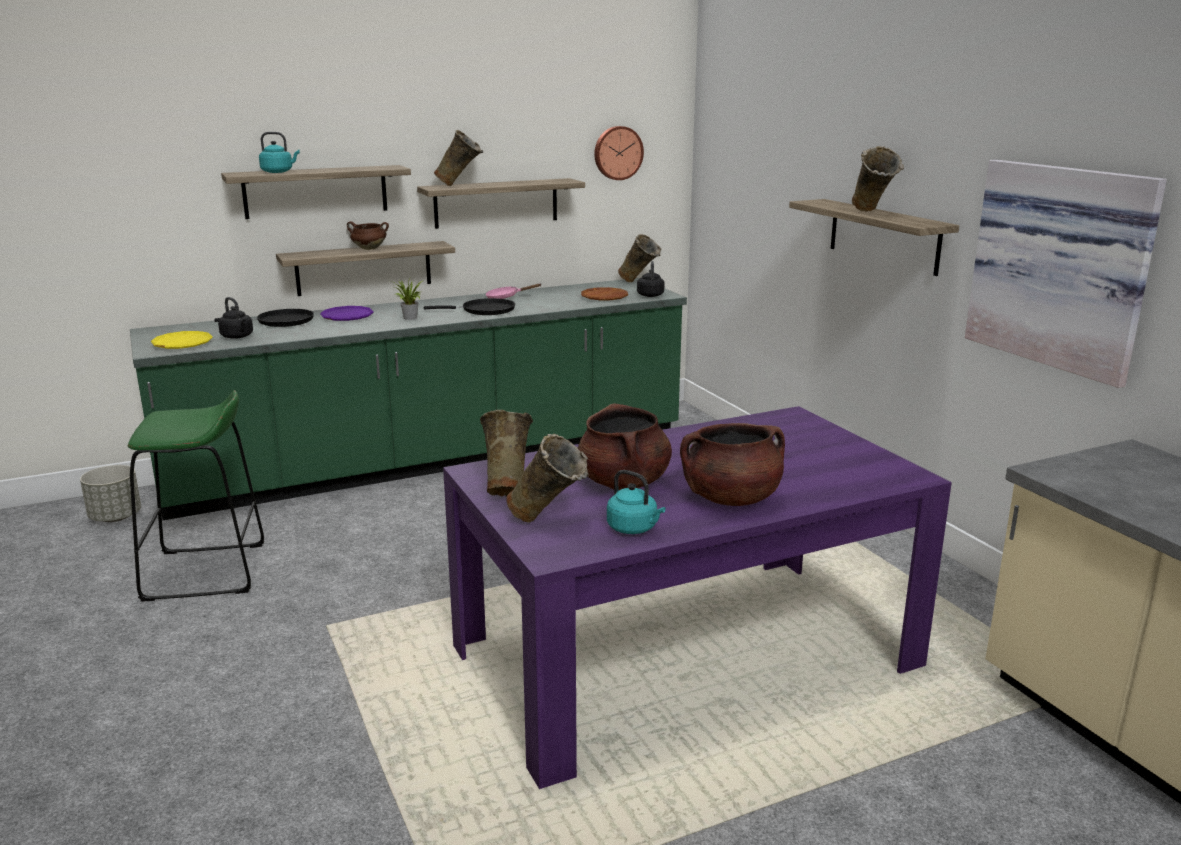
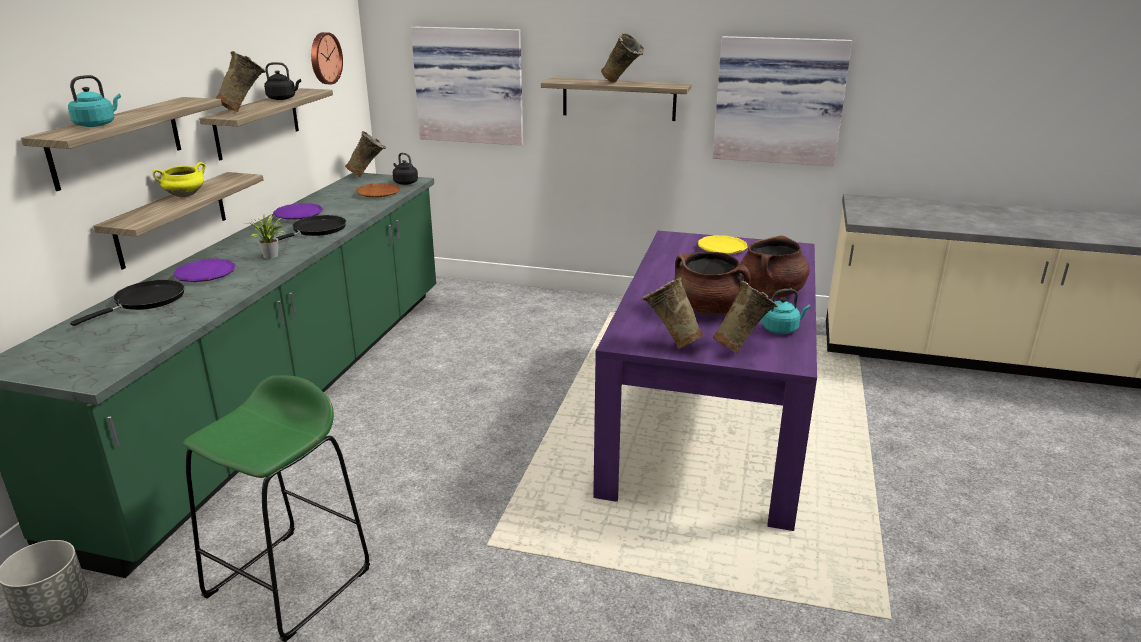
camera: 50 degrees left, 5 degrees up
(182, 344) = (106, 359): yellow plate -> yellow plate (722, 248)
(238, 337) = (148, 329): black kettle -> black kettle (283, 98)
(368, 249) = (184, 196): brown cooking pot -> yellow cooking pot
(506, 297) = (299, 215): pink frying pan -> purple plate
(760, 200) = (470, 85): none -> picture

